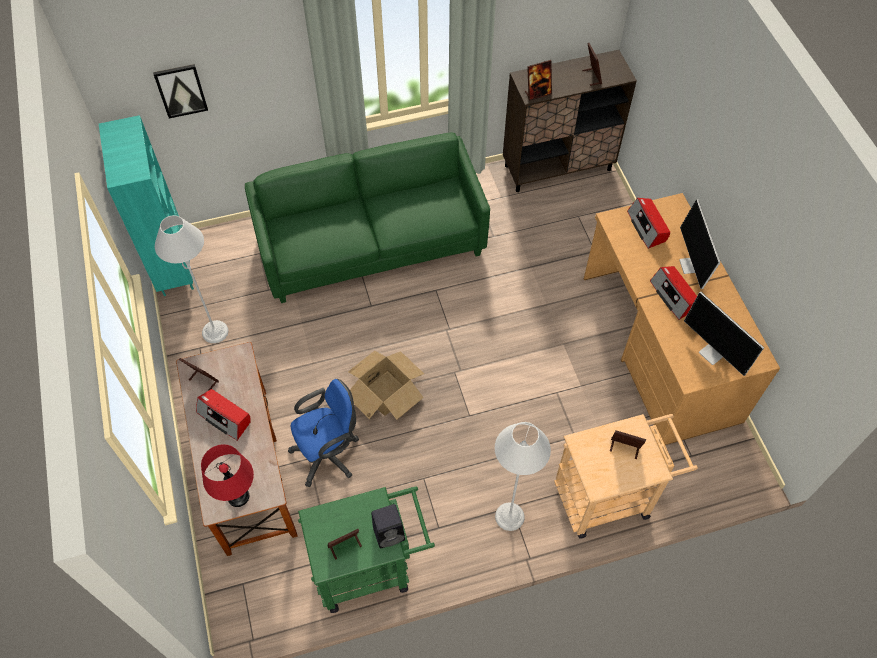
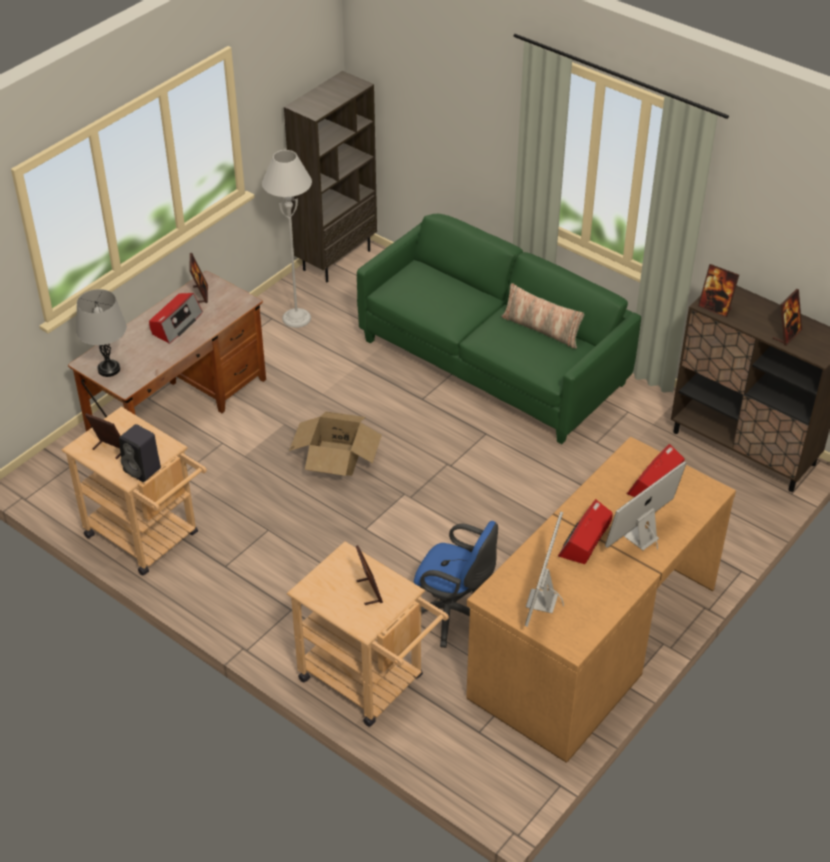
camera: 55 degrees right, 15 degrees down
(173, 268) = (336, 259): turquoise bookcase -> brown bookcase
(181, 90) = (415, 83): picture -> none
(225, 417) = (176, 324): radio -> radio turned 150 degrees counterclockwise
(238, 496) = (109, 369): red table lamp -> grey table lamp
(329, 453) = (239, 453): blue office chair -> blue office chair (452, 616)
(370, 566) = (148, 539): green cart -> beige cart
(413, 195) = (541, 329): none -> pillow
(509, 516) = (279, 613): grey floor lamp -> none

